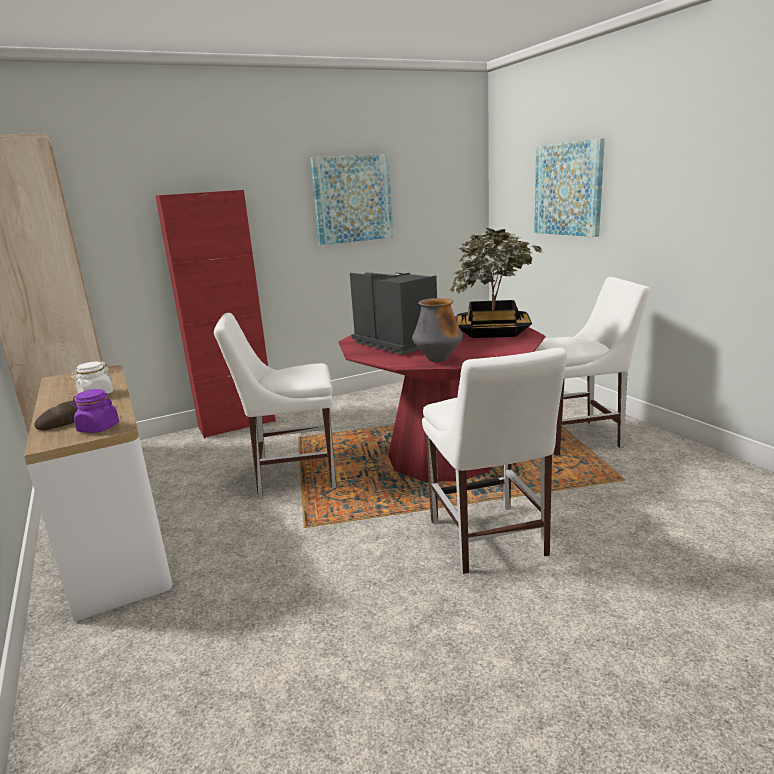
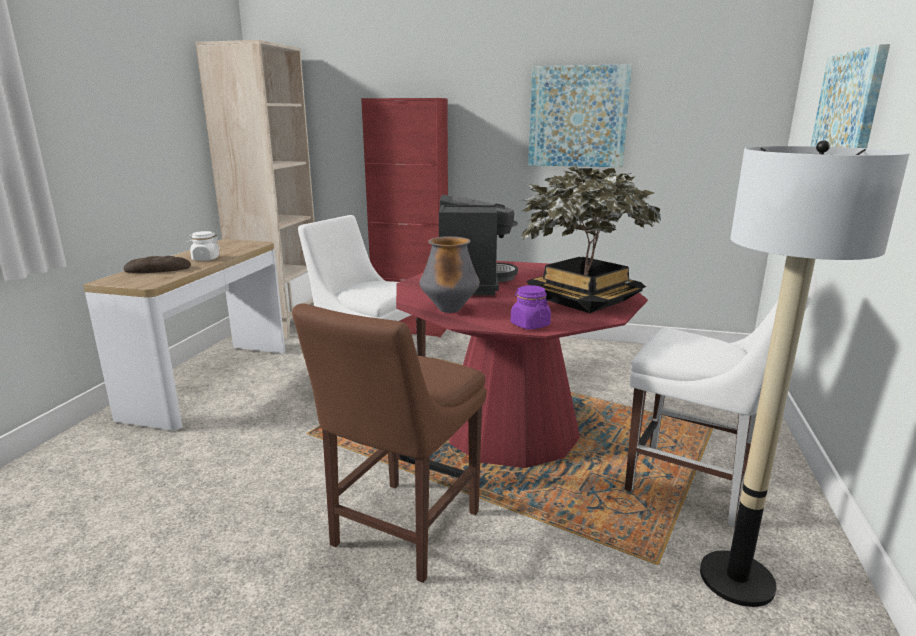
camera: 40 degrees right, 0 degrees up
(98, 428) = (144, 281): purple jar -> purple jar (529, 325)
(489, 541) = (401, 532): white chair -> brown chair
(660, 468) = (737, 579): none -> floor lamp

